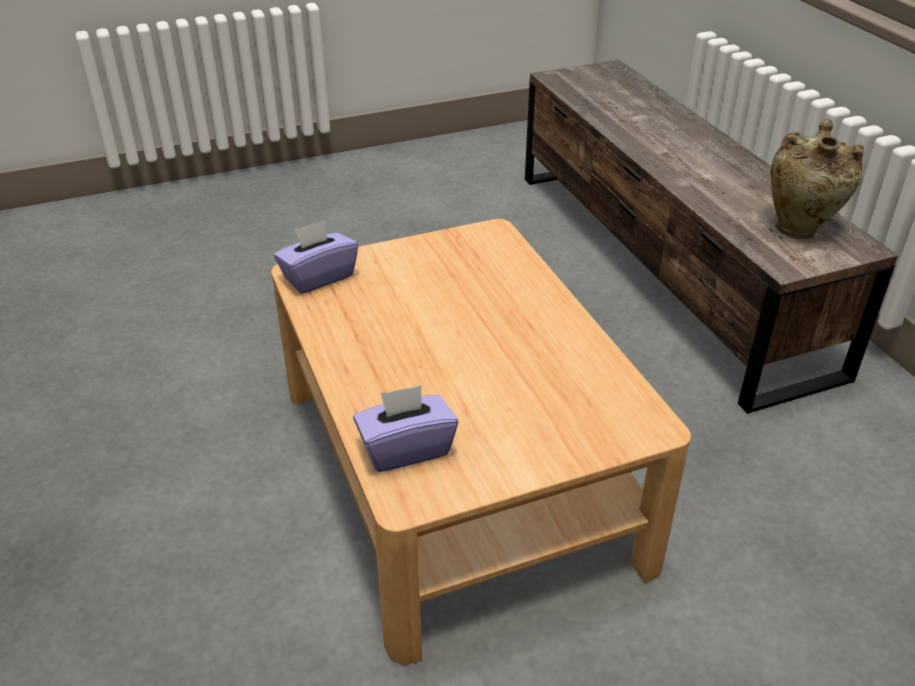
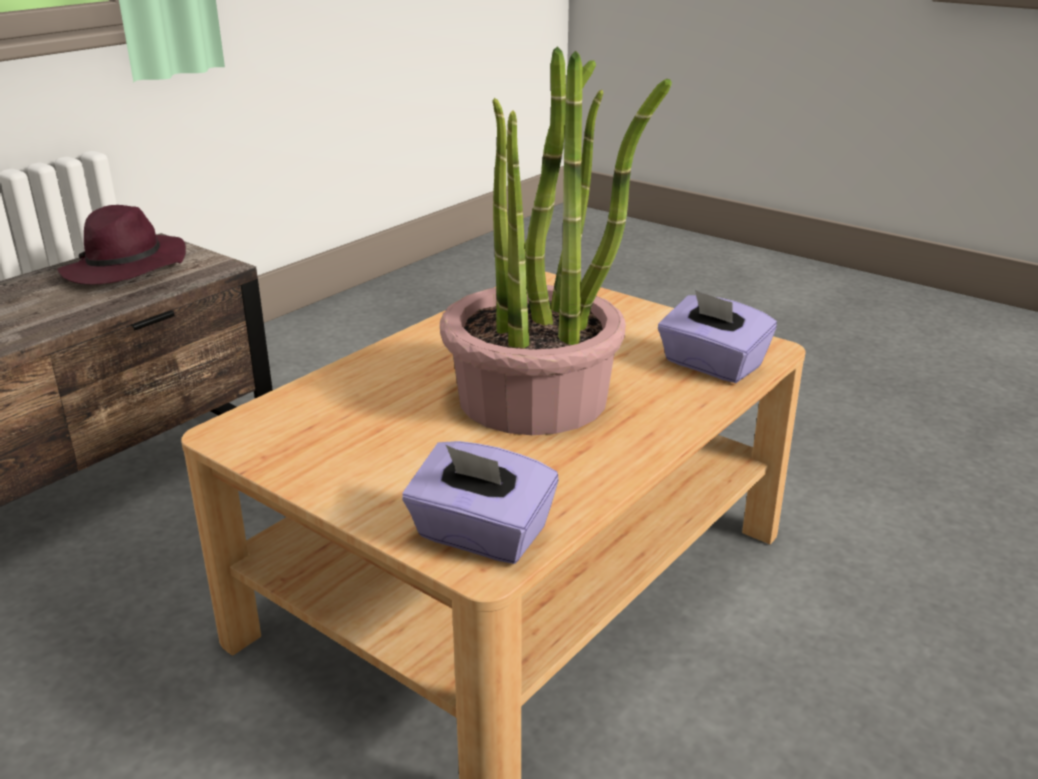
camera: 120 degrees left, 10 degrees down
(437, 343) = (535, 397): none -> potted plant
(799, 229) = (126, 269): beige vase -> purple hat

